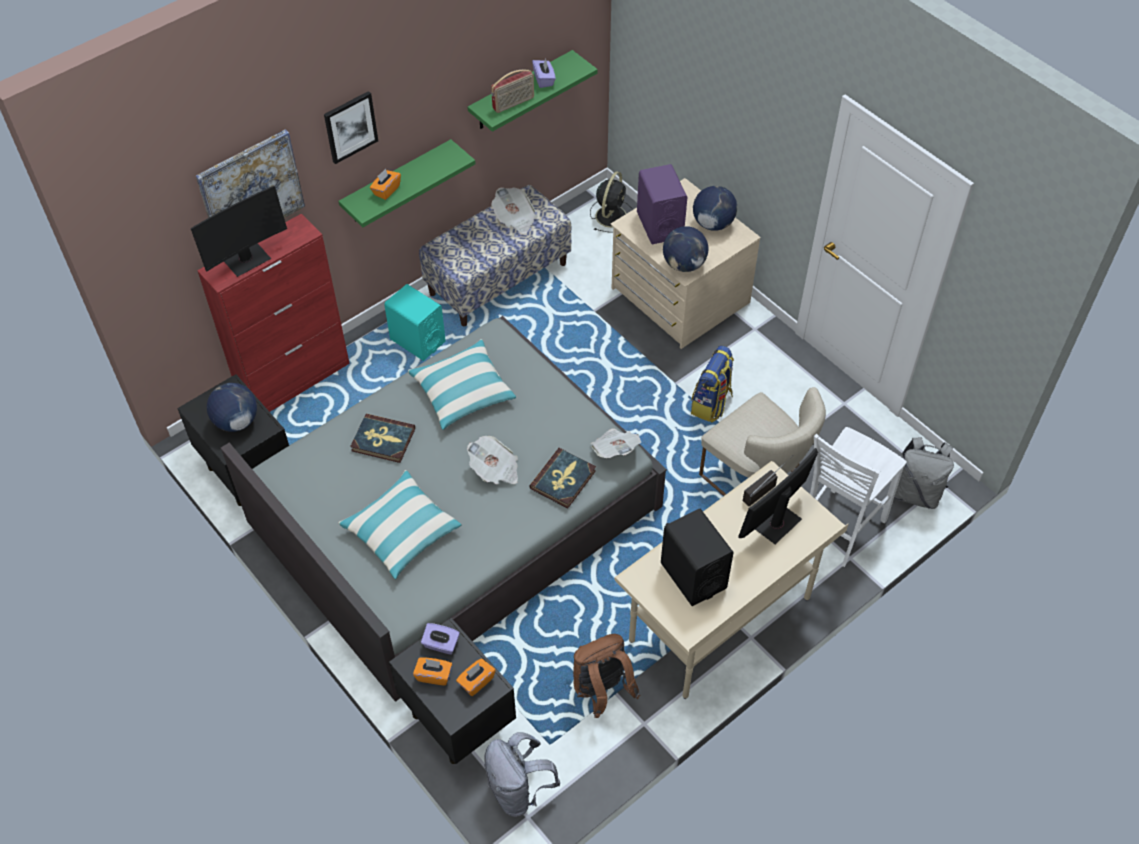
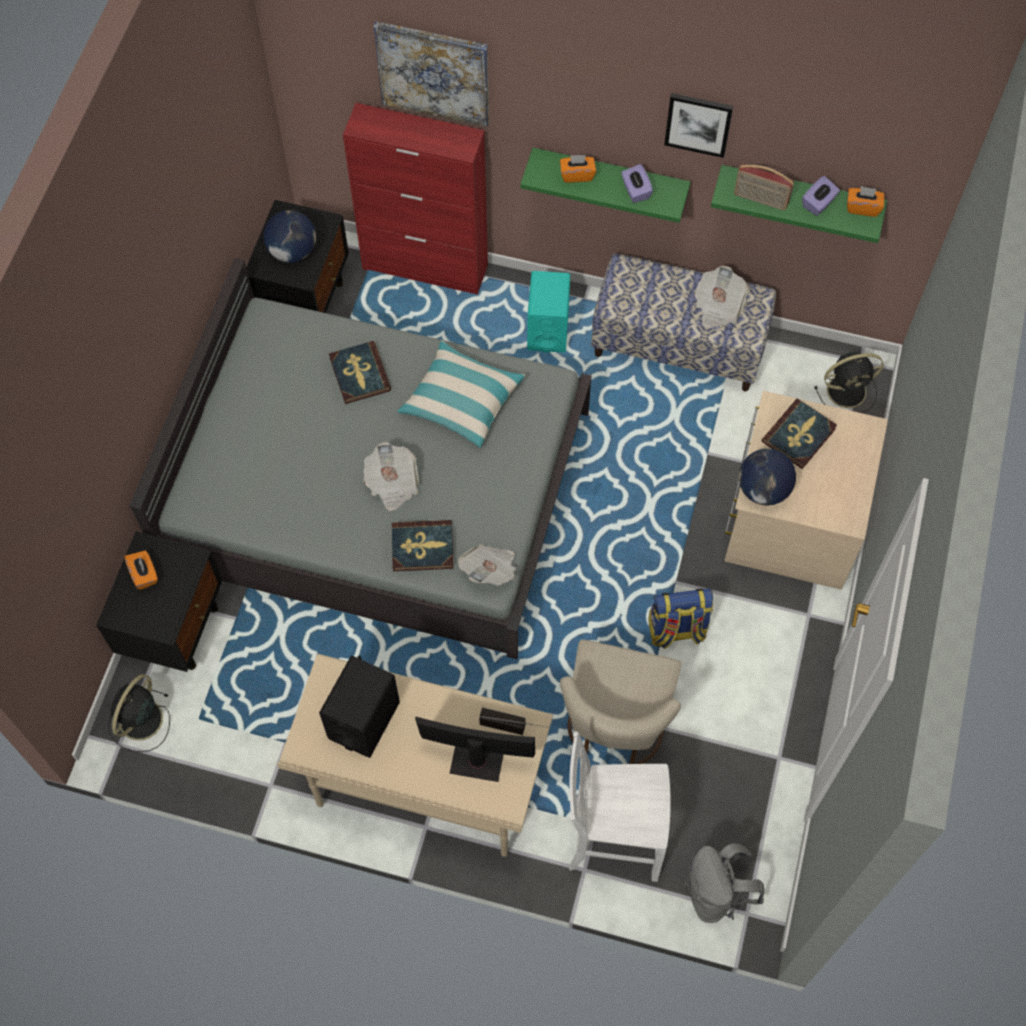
camera: 55 degrees right, 10 degrees up
(246, 259) = (396, 128): monitor -> none
(350, 126) = (566, 90): picture -> picture (698, 124)
(402, 531) = (274, 454): pillow -> none
(441, 644) = (178, 560): purple tissue box -> purple tissue box (635, 191)
(476, 682) = (159, 611): orange tissue box -> orange tissue box (862, 208)
(519, 790) = (140, 721): grey backpack -> black fan
(602, 692) = (279, 729): brown backpack -> none
(659, 225) = (799, 435): purple speaker -> book
(713, 223) = (844, 483): globe -> none

